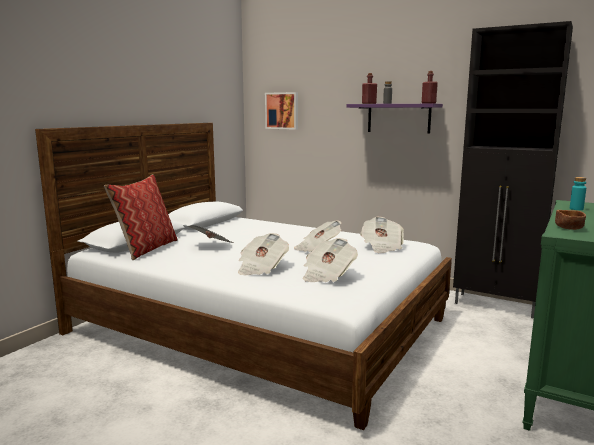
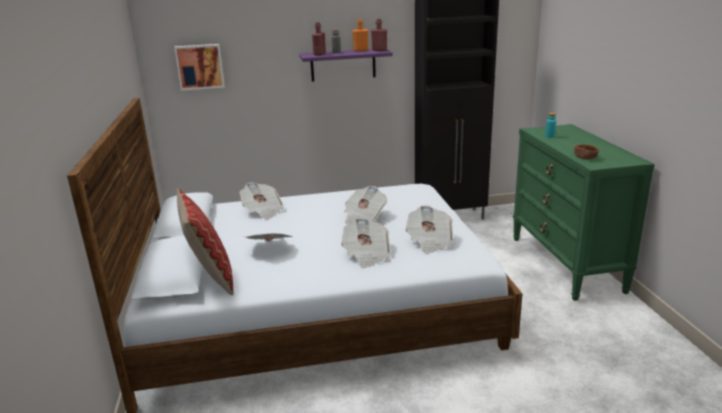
camera: 40 degrees left, 10 degrees up
(381, 247) = (405, 199): newspaper -> newspaper (263, 211)
(413, 103) = (361, 50): none -> orange bottle

